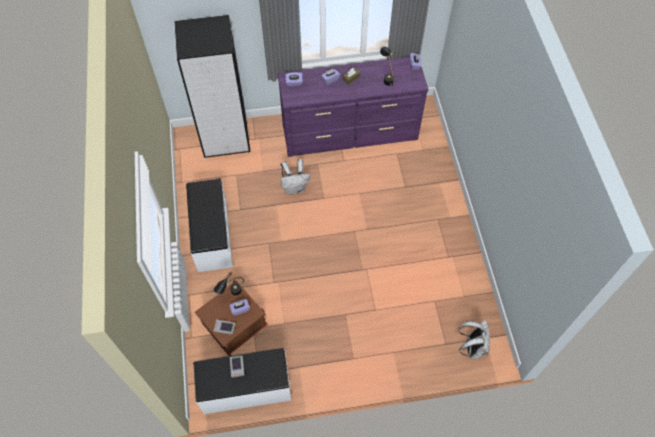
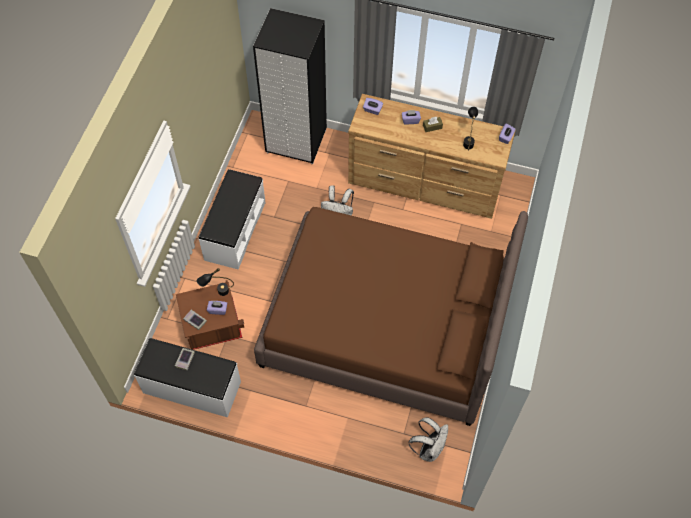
camera: 25 degrees right, 0 degrees up
(350, 132) = (425, 183): purple dresser -> brown dresser
(381, 261) = (385, 325): none -> brown bed

